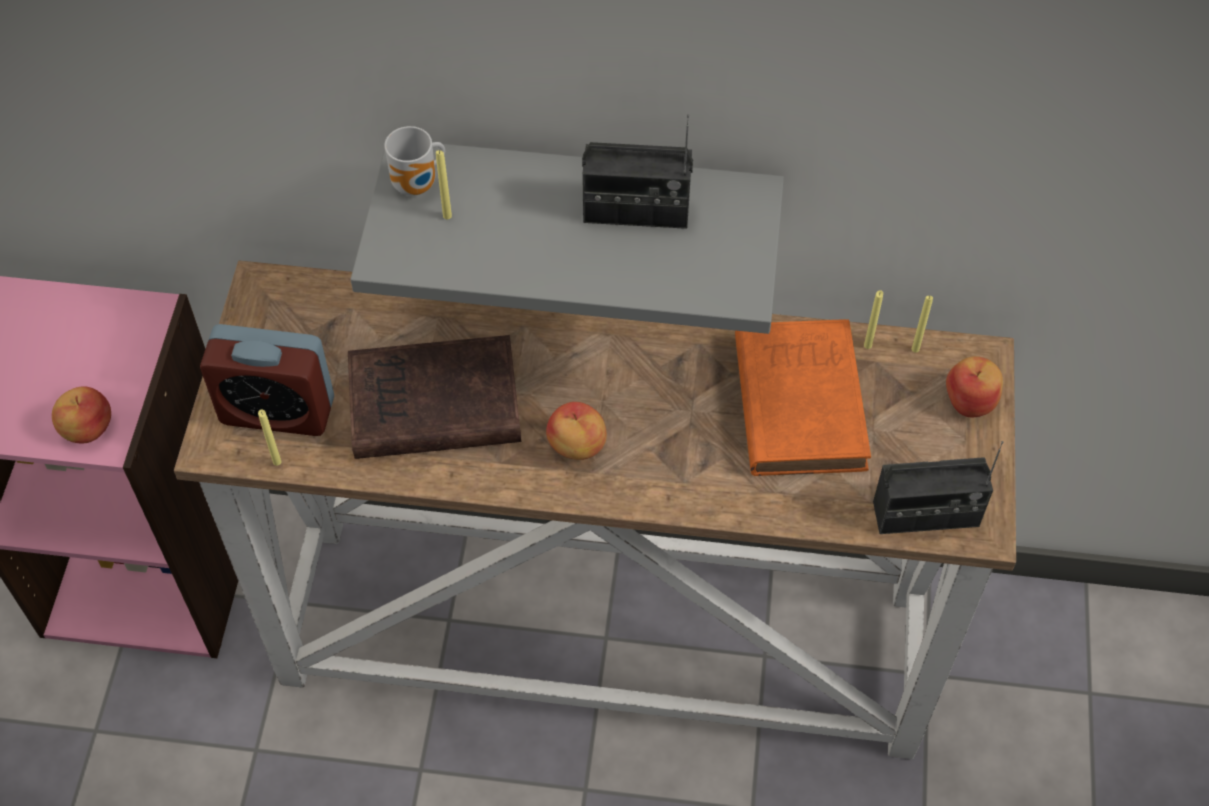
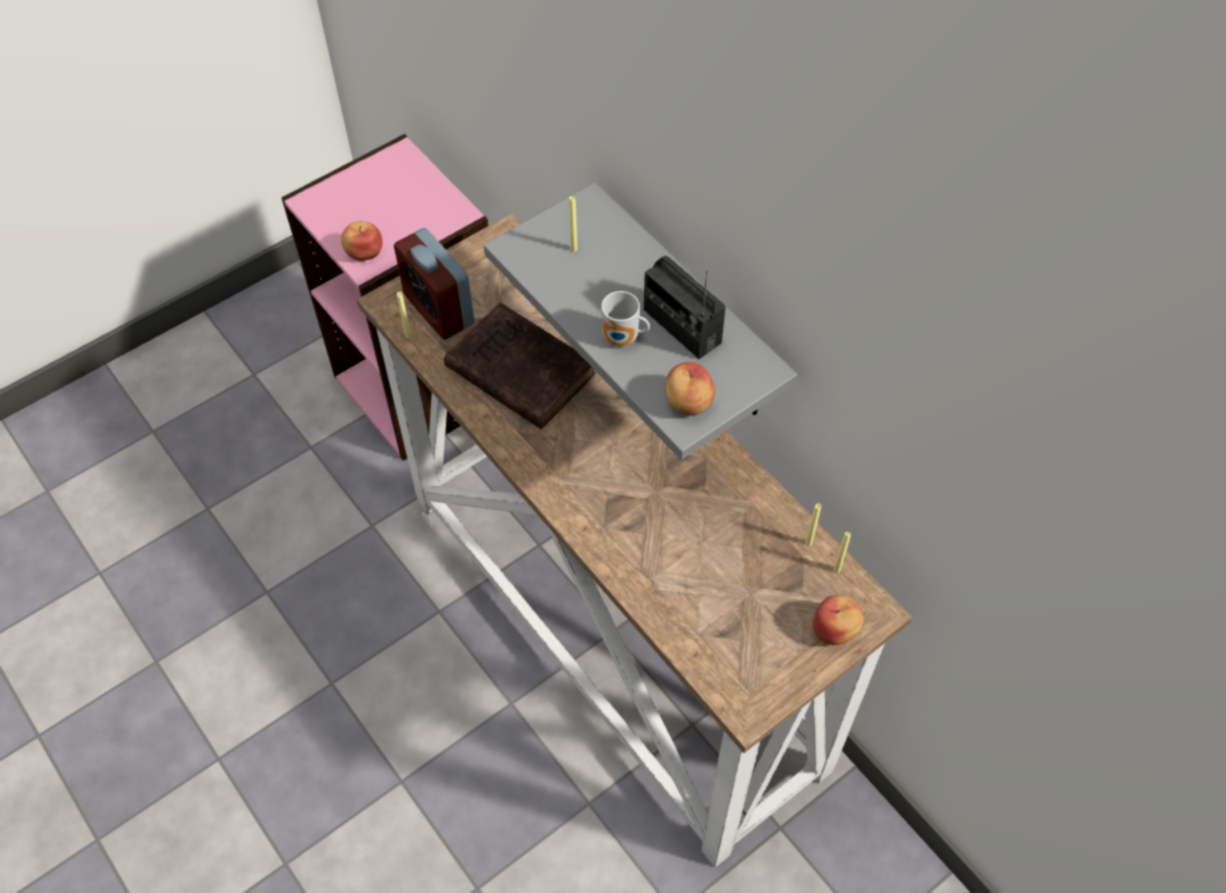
camera: 45 degrees right, 0 degrees up
(418, 185) = (579, 220): mug -> mug (622, 339)
(576, 447) = (568, 457): apple -> apple (687, 403)
(799, 399) = (727, 538): orange book -> none
(926, 514) = (722, 670): radio -> none

